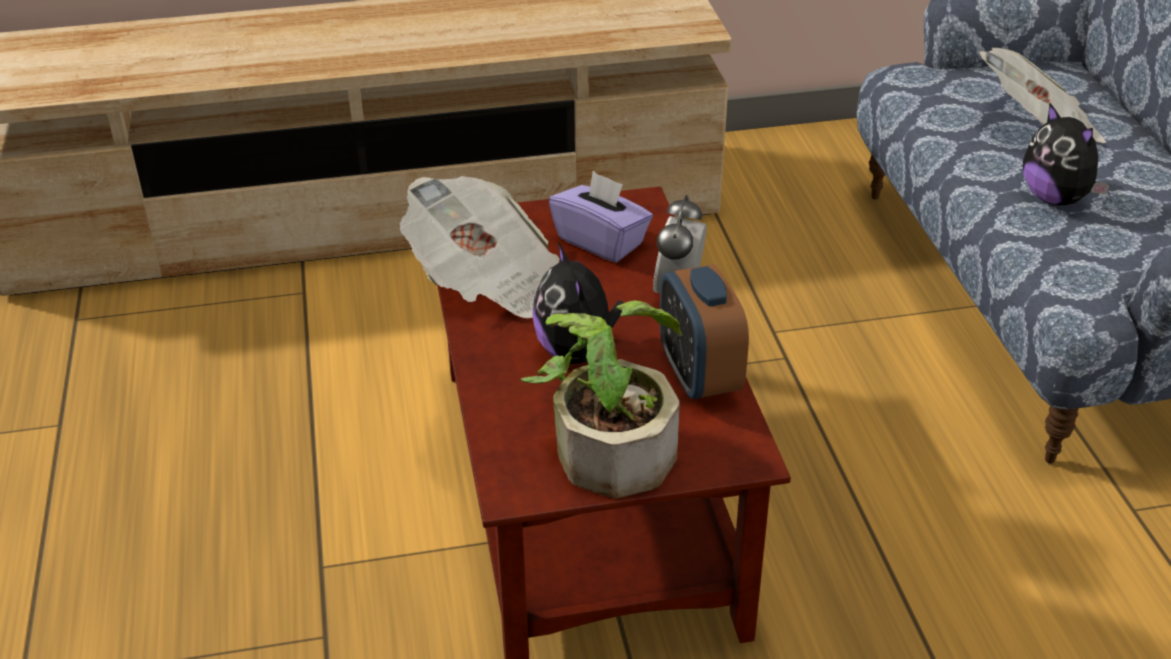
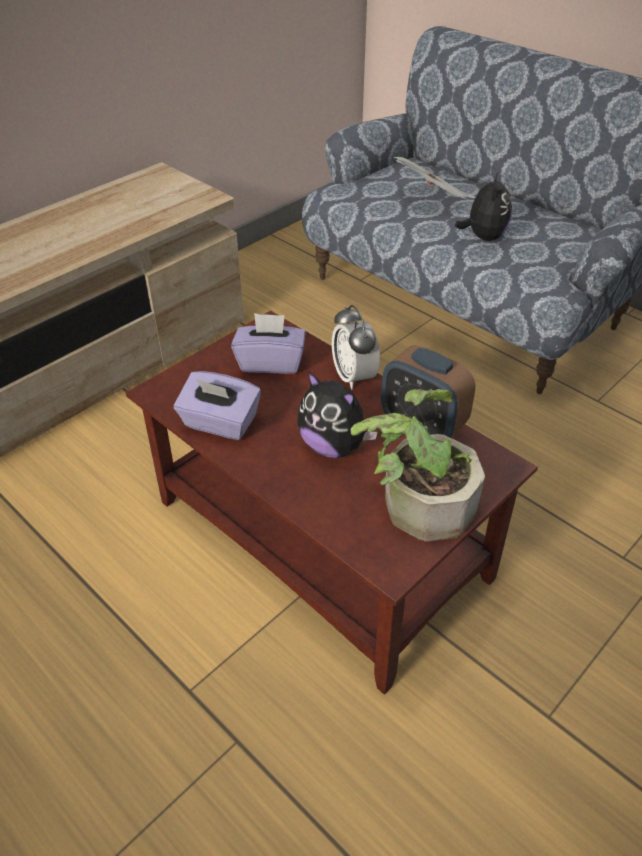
camera: 35 degrees left, 5 degrees up
(484, 280) = (220, 423): newspaper -> purple tissue box
(1056, 198) = (483, 237): plush toy -> plush toy turned 105 degrees counterclockwise

